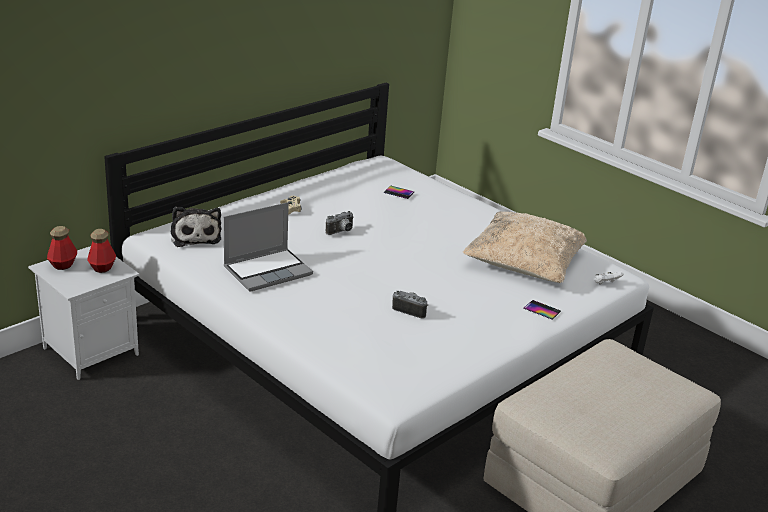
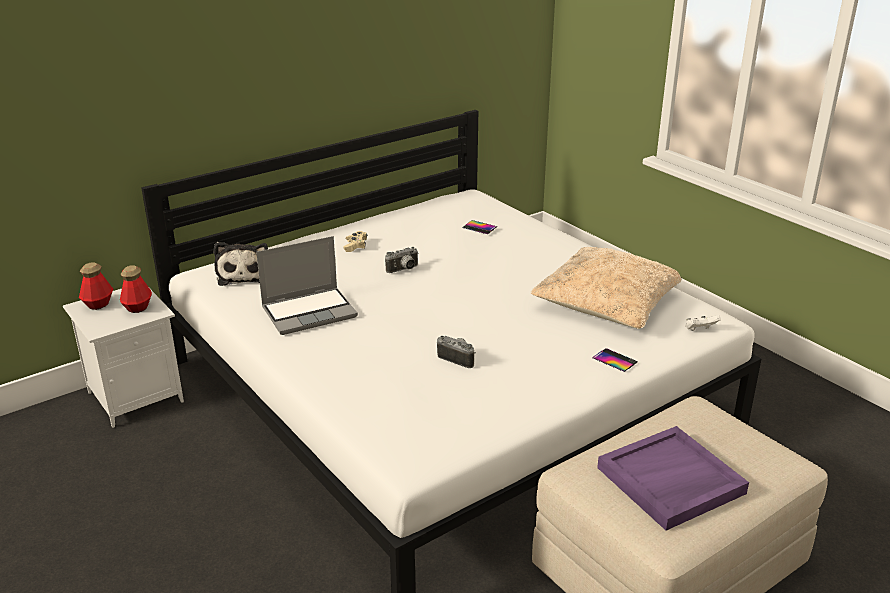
camera: 10 degrees right, 0 degrees up
(603, 406) = (670, 481): none -> purple tray

